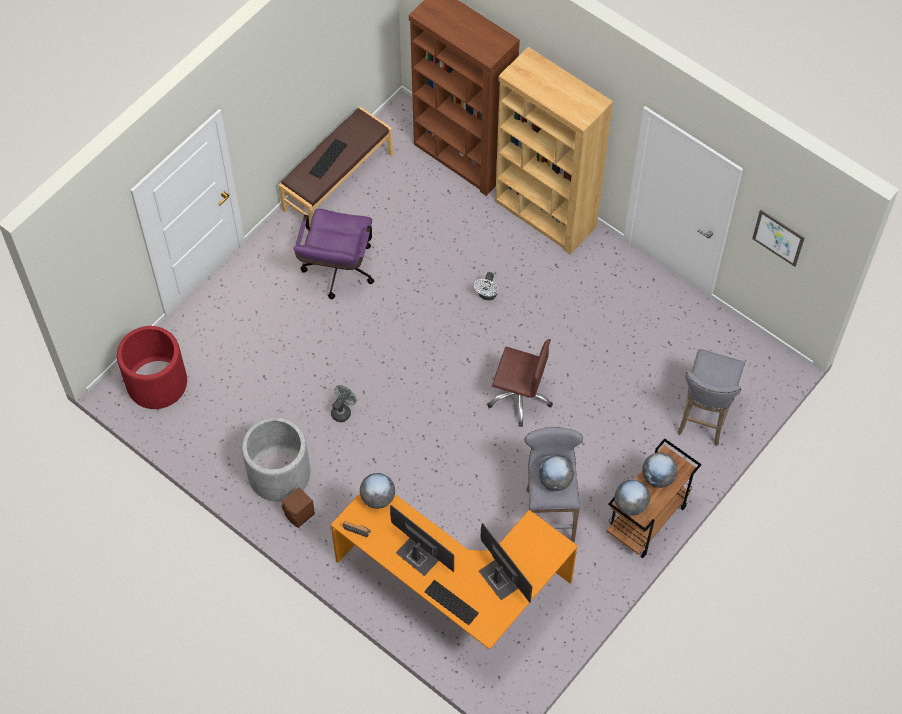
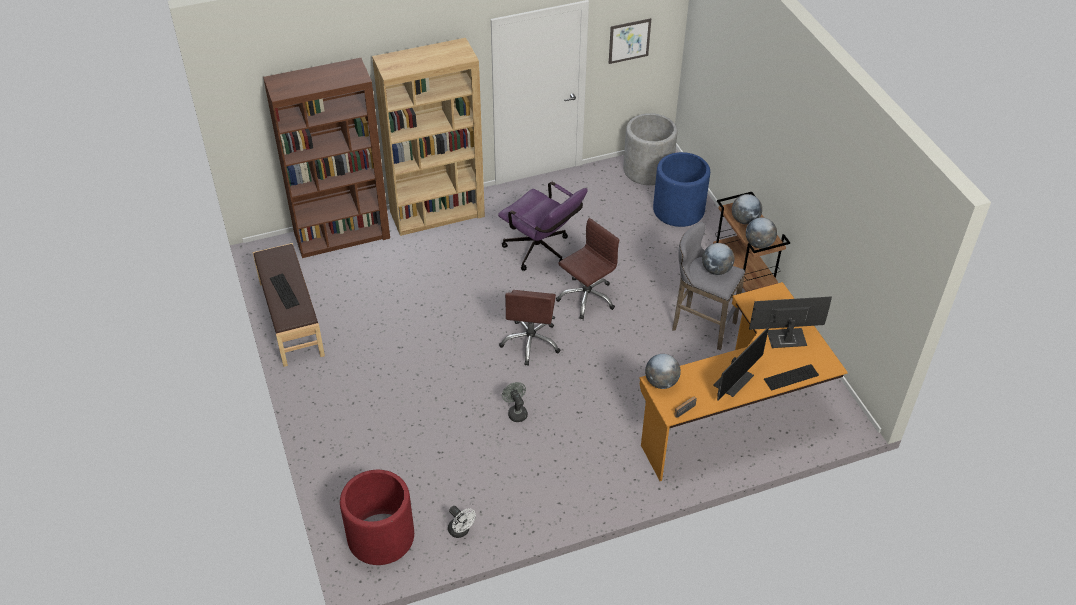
camera: 60 degrees left, 15 degrees down
(279, 474) = (545, 484): grey planter -> grey planter (648, 170)
(300, 515) = (597, 487): brown speaker -> none
(337, 273) = (379, 357): purple office chair -> purple office chair (541, 252)
(417, 555) = (733, 380): monitor -> monitor turned 150 degrees clockwise
(432, 380) = (531, 342): none -> brown office chair
(487, 295) = (480, 276): white fan -> white fan (461, 531)
(704, 419) = (678, 210): grey stool -> blue planter

